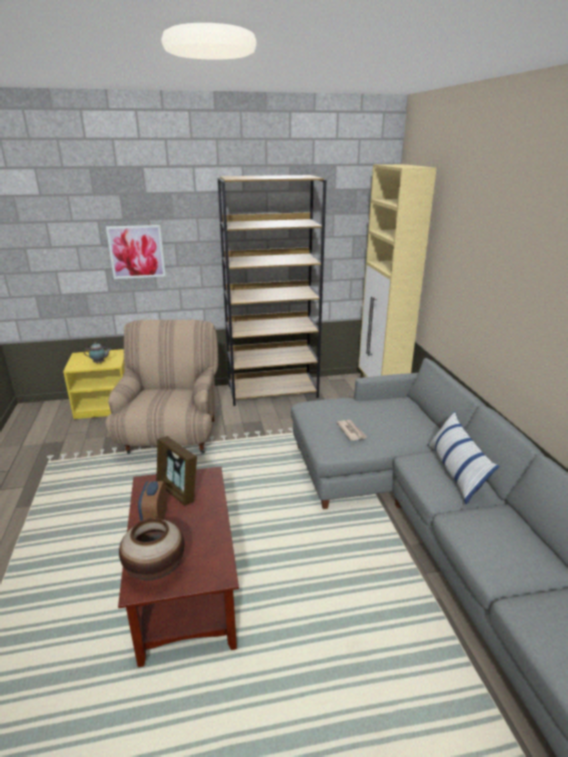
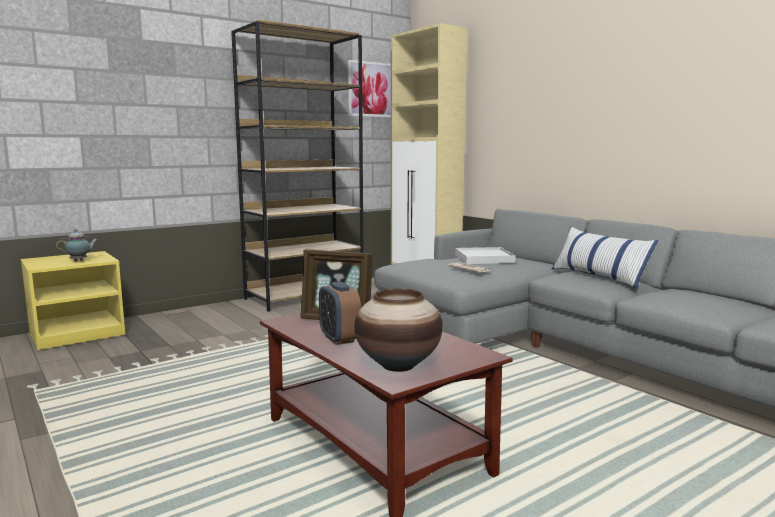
camera: 25 degrees left, 15 degrees down
(136, 252) = (127, 114): picture -> picture (370, 89)
(171, 436) = (211, 343): beige armchair -> none
(384, 413) = (483, 259): none -> white tray

